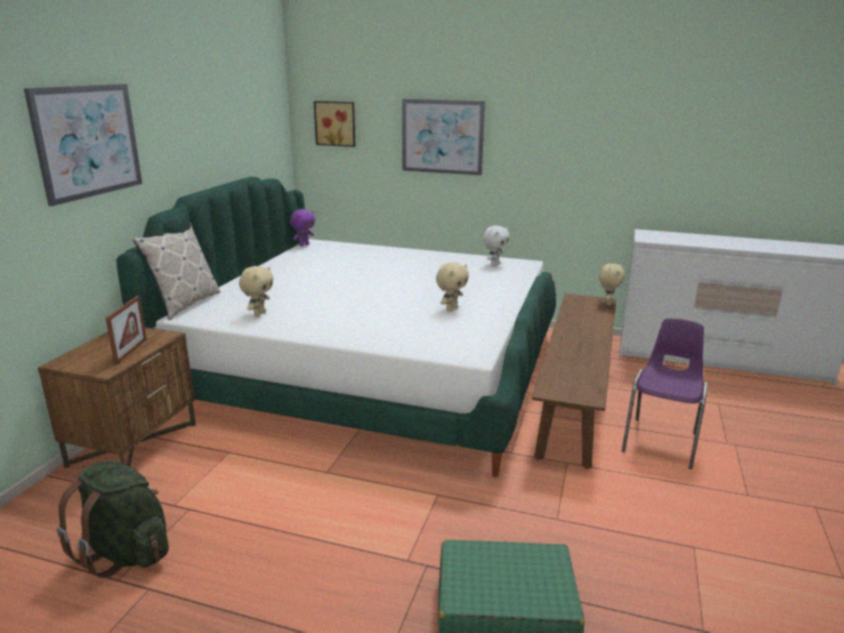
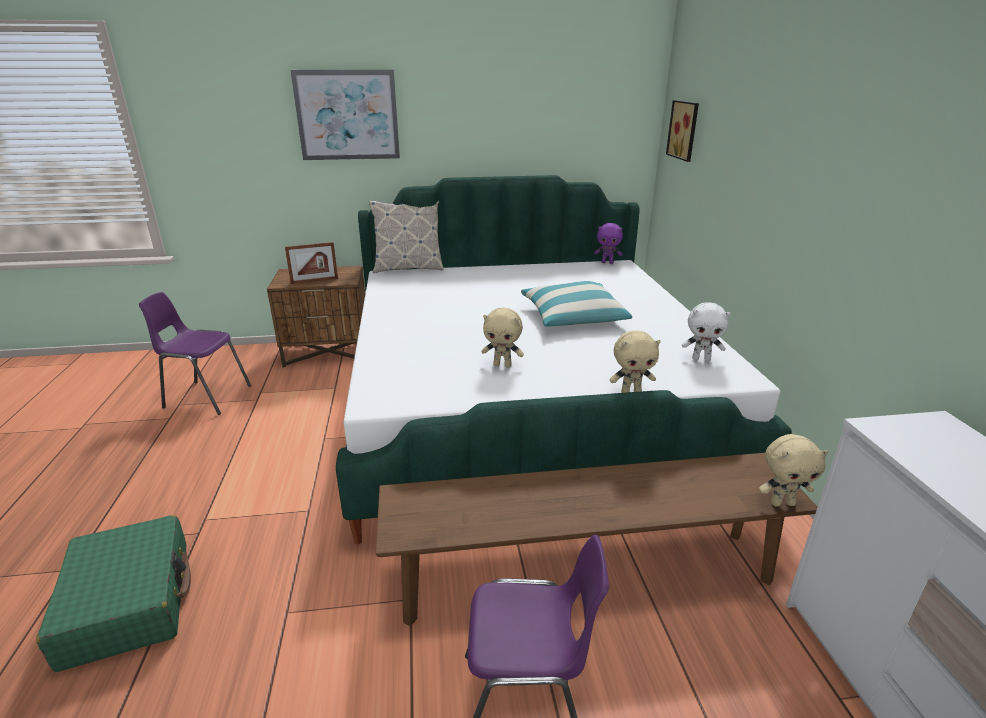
camera: 65 degrees right, 5 degrees up
(126, 552) = (206, 397): green backpack -> purple chair
(259, 314) = (409, 293): beige plush toy -> beige plush toy (631, 392)
(394, 275) = (573, 317): none -> pillow
(442, 136) = (756, 161): picture -> none

